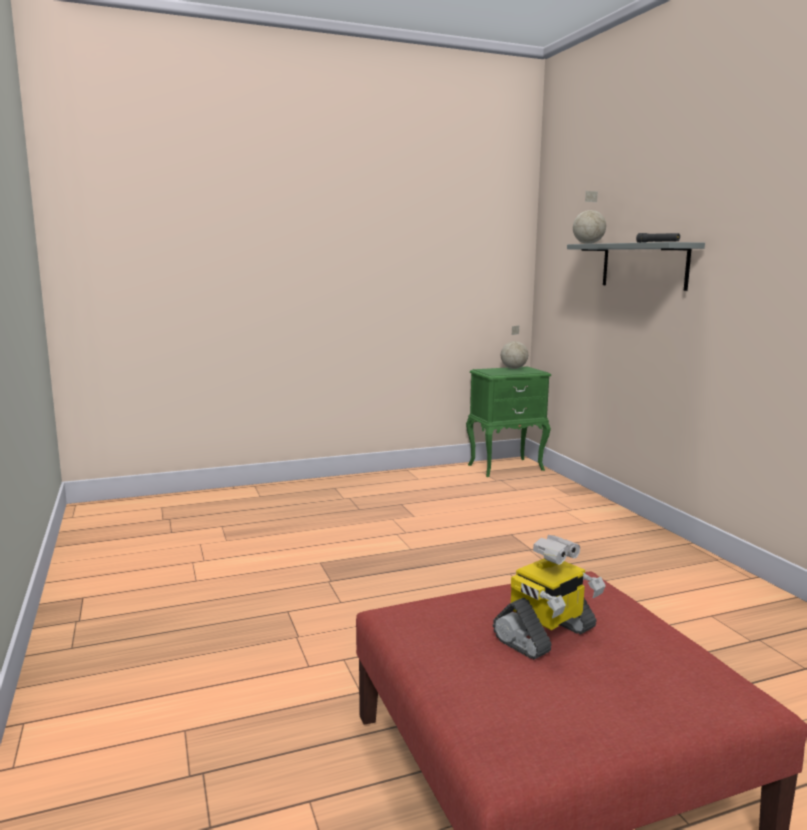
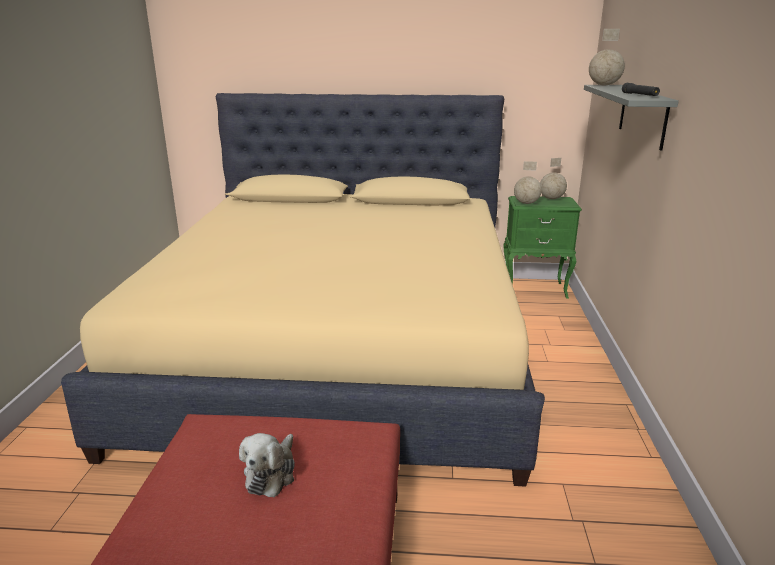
camera: 25 degrees right, 10 degrees up
(367, 548) = (340, 347): none -> beige bed
(498, 373) = (526, 203): none -> globe
(545, 635) = (271, 473): toy robot -> plush toy

